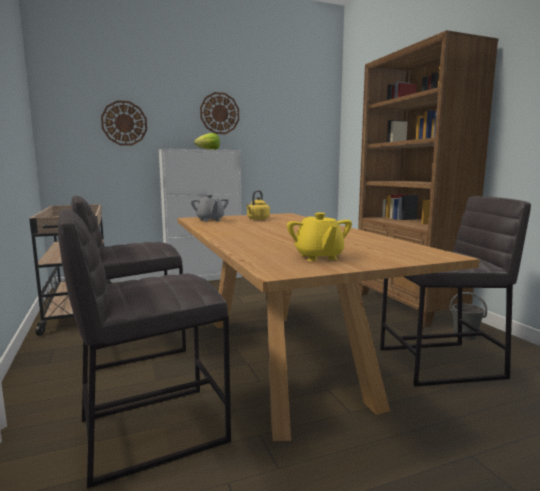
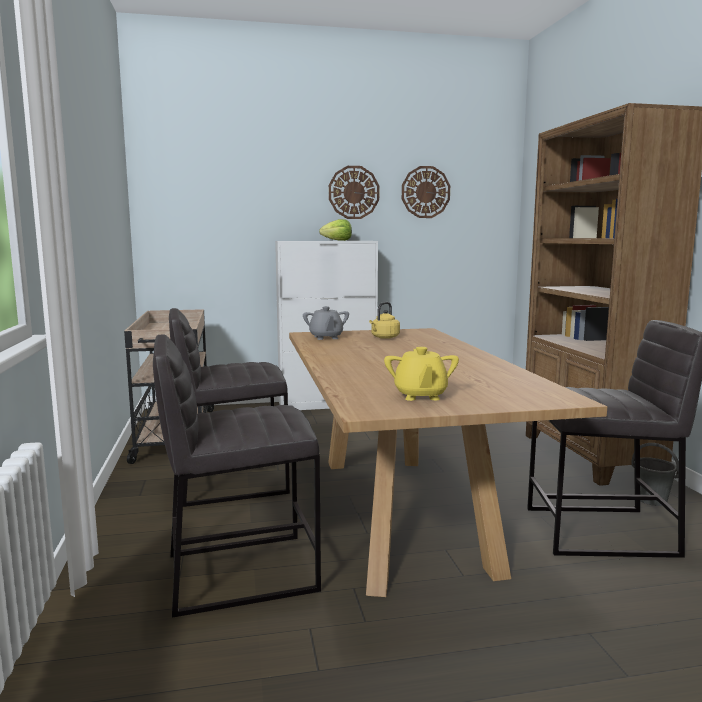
camera: 10 degrees right, 0 degrees up
(124, 123) = (235, 209): wall clock -> wall clock (425, 192)

